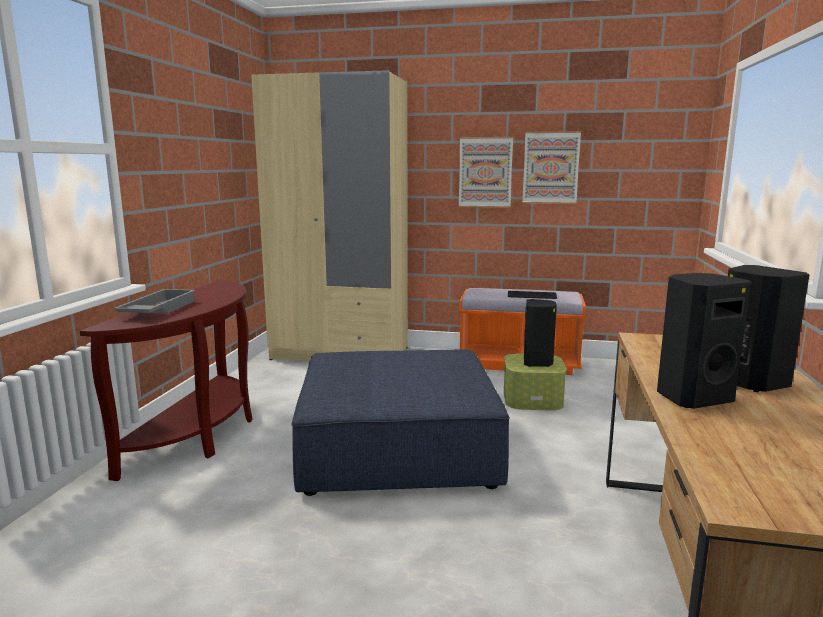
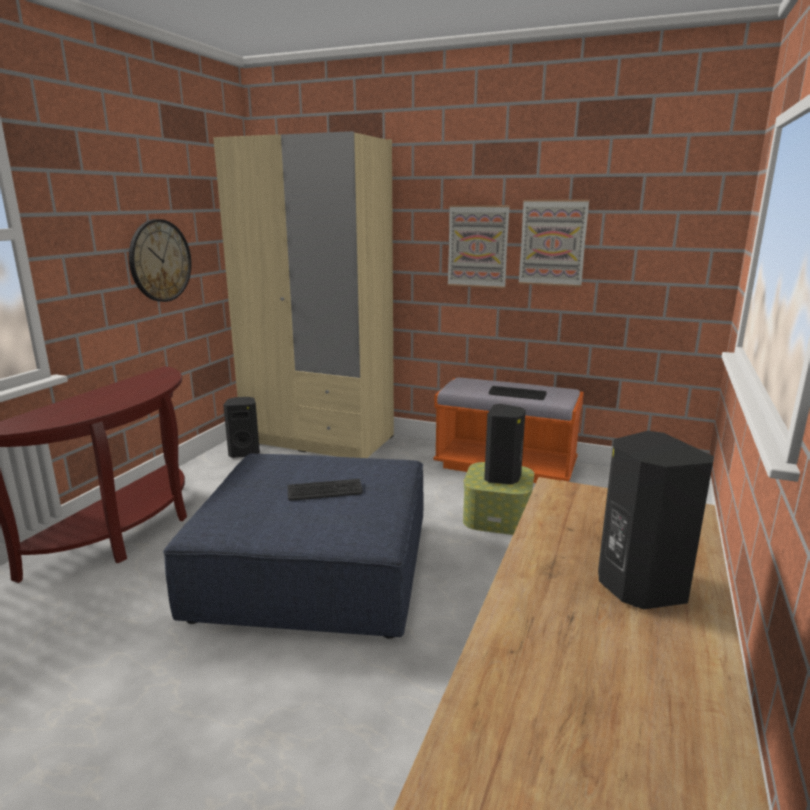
camera: 10 degrees right, 5 degrees up
(157, 310) = (63, 408): grey tray -> none
(207, 184) = (160, 261): none -> wall clock
(408, 373) = (325, 491): none -> keyboard
(692, 397) = (539, 608): black speaker -> black speaker (245, 453)

